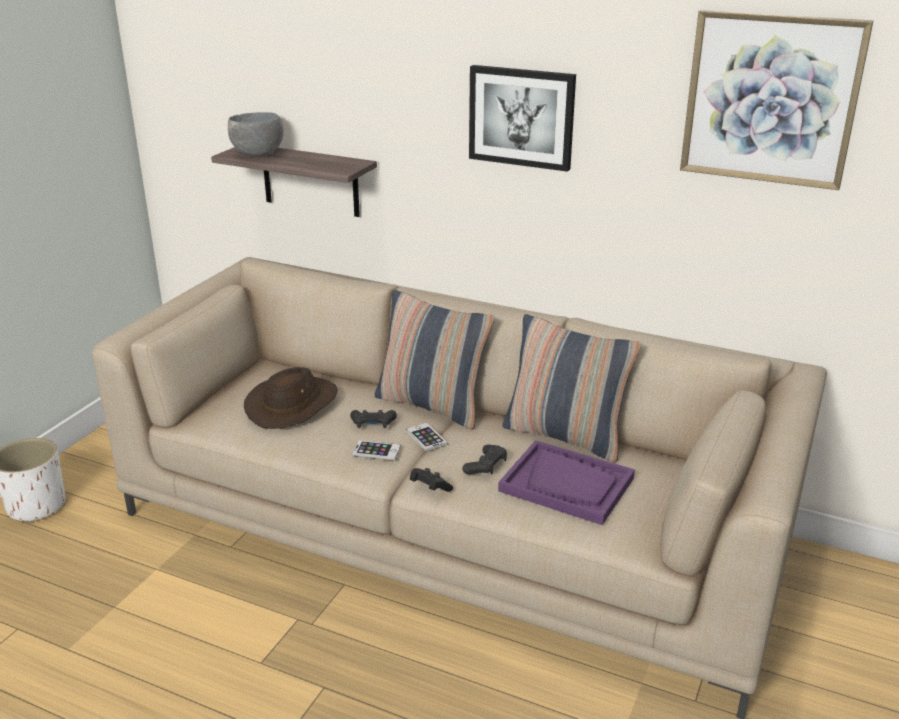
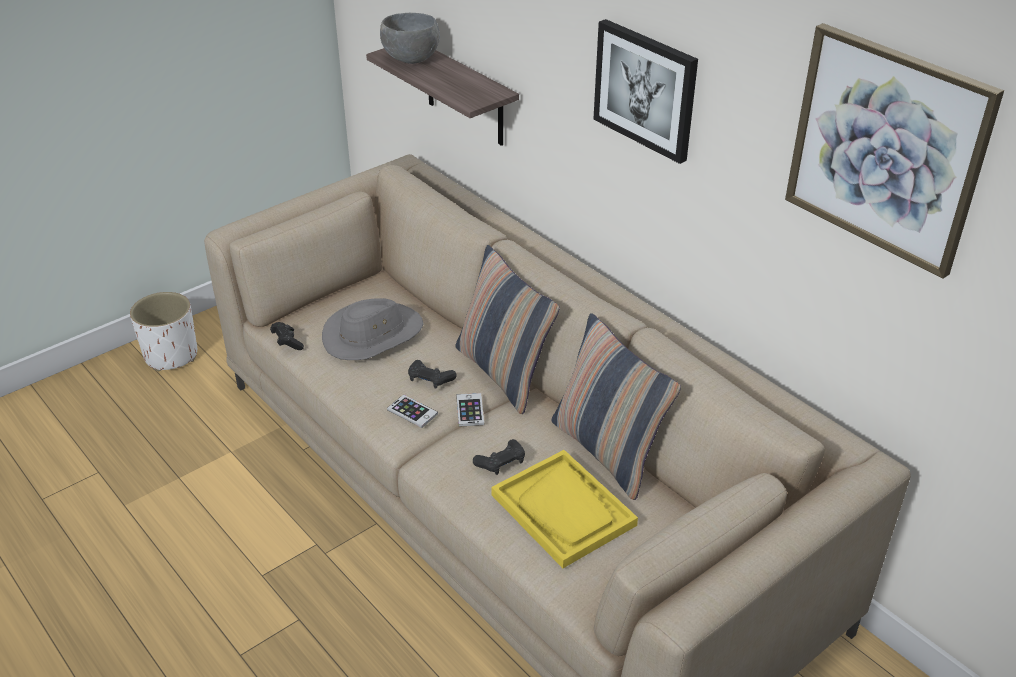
camera: 25 degrees right, 10 degrees up
(292, 405) = (373, 335): brown hat -> grey hat
(429, 488) = (433, 469): black game controller -> black game controller (287, 342)
(567, 484) = (563, 510): purple tray -> yellow tray

